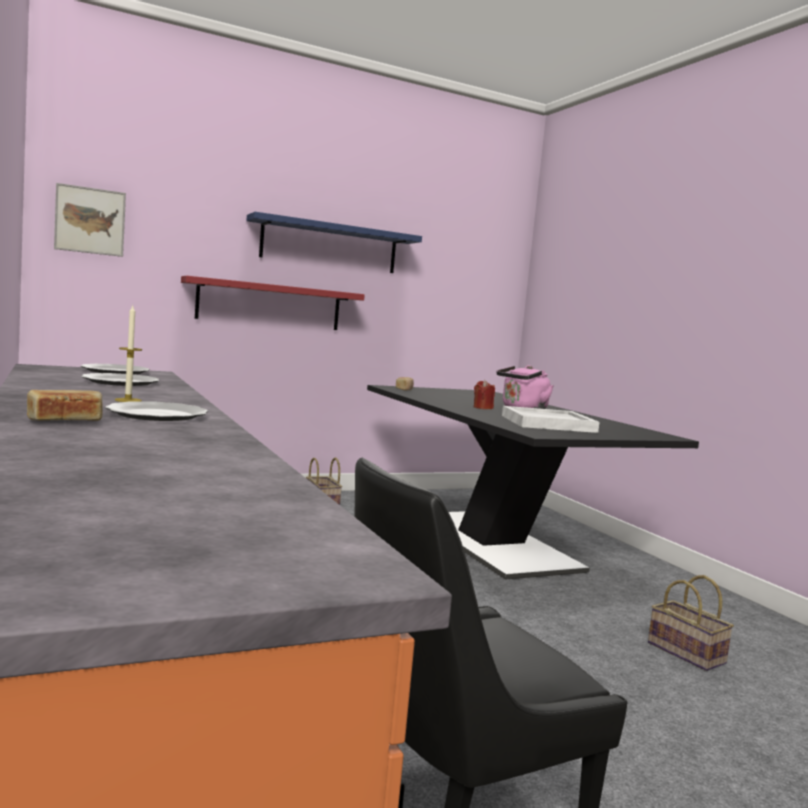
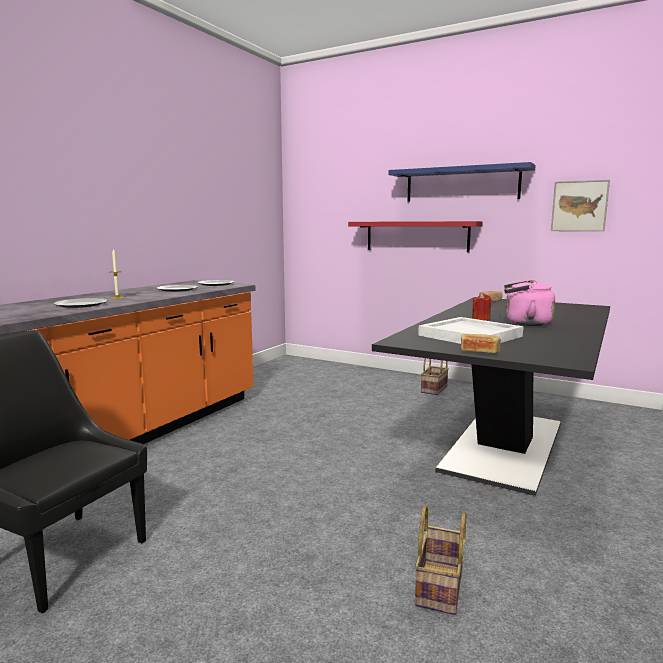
camera: 55 degrees right, 5 degrees up
(65, 421) = (32, 305): bread -> bread (479, 352)
(90, 220) = (311, 194): picture -> picture (579, 206)

